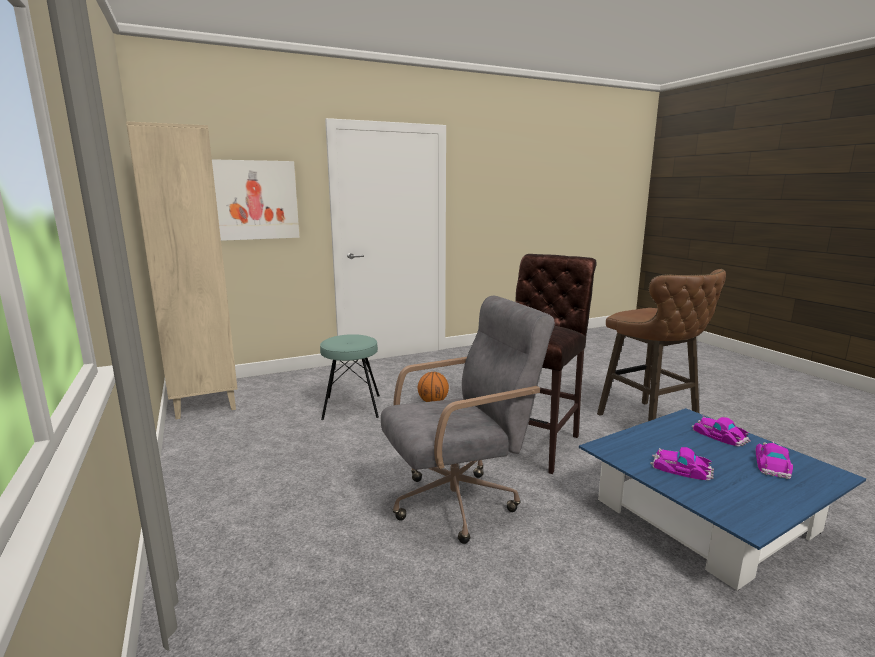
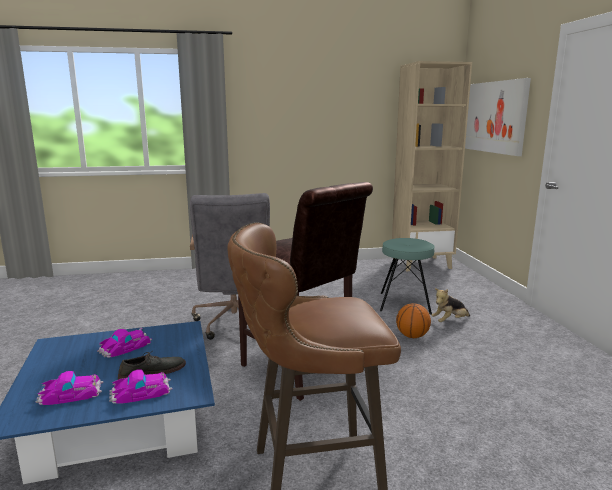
camera: 105 degrees right, 0 degrees up
(393, 389) = (450, 321): none -> plush toy
(692, 439) = (152, 372): none -> grey shoe
(772, 464) = (71, 394): toy car -> toy car turned 60 degrees counterclockwise

